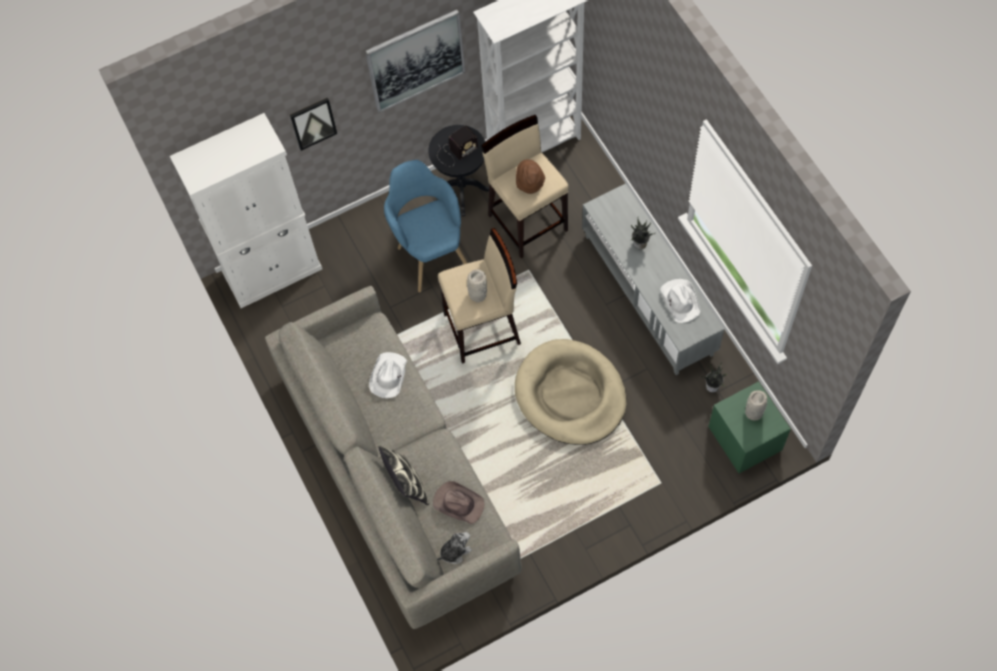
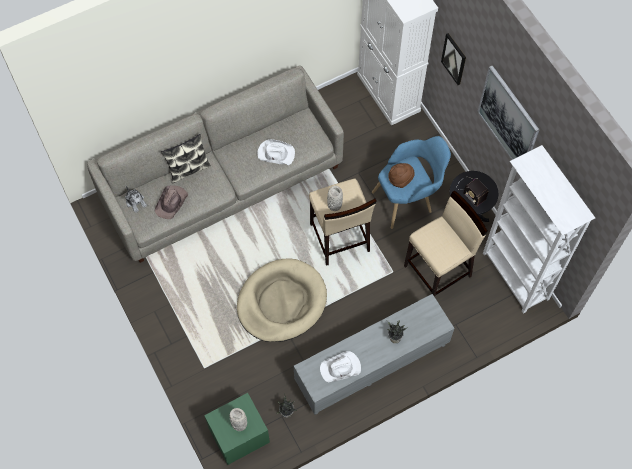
camera: 85 degrees right, 0 degrees up
(529, 183) = (438, 242): brown hat -> brown hat (400, 179)

